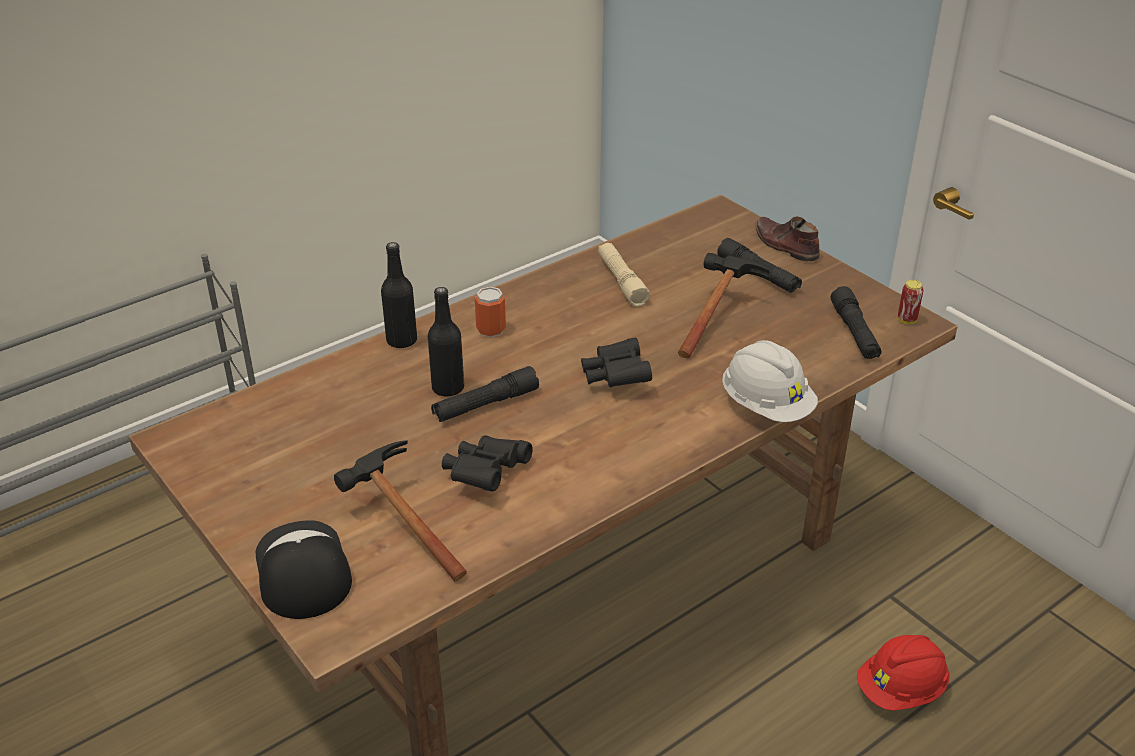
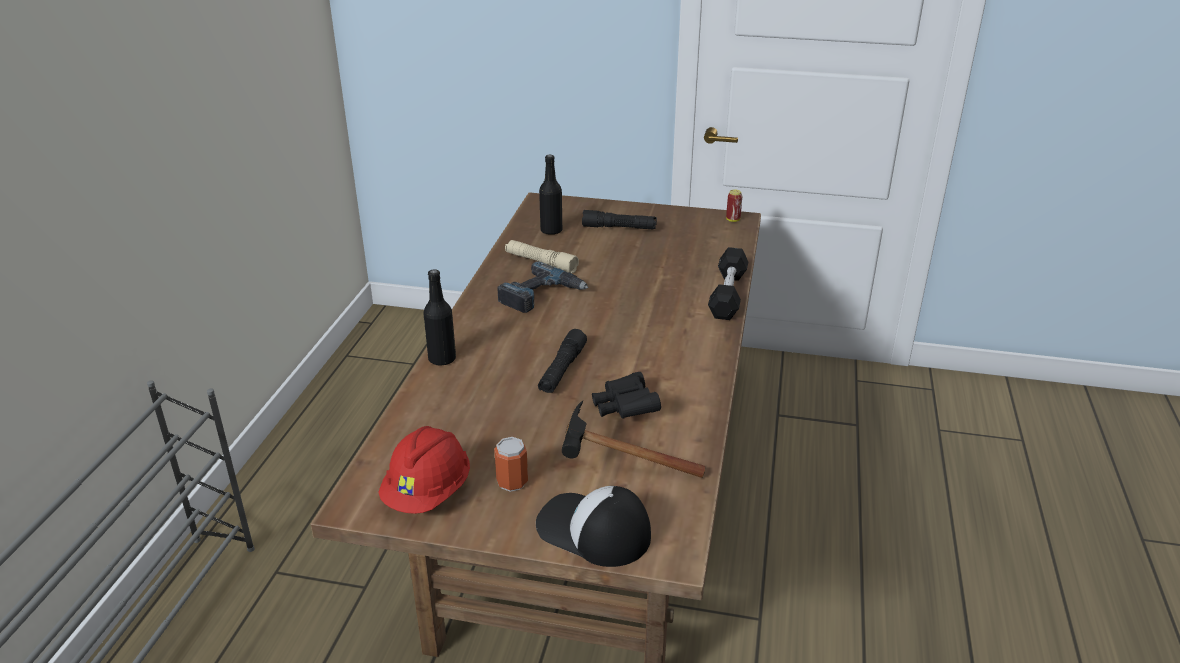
camera: 40 degrees left, 5 degrees down
(448, 388) = (521, 372): black bottle -> black bottle (551, 230)
(491, 330) = (497, 325): can -> can (512, 482)
(573, 317) = (541, 295): none -> power drill
(615, 377) = (620, 317): black binoculars -> none
(716, 315) = (627, 258): hammer -> none
(766, 406) = (727, 294): white hard hat -> black dumbbell
(785, 246) = (610, 206): brown shoe -> none
(854, 333) = (716, 237): black flashlight -> none
(901, 690) = (839, 461): red hard hat -> red hard hat (428, 493)

